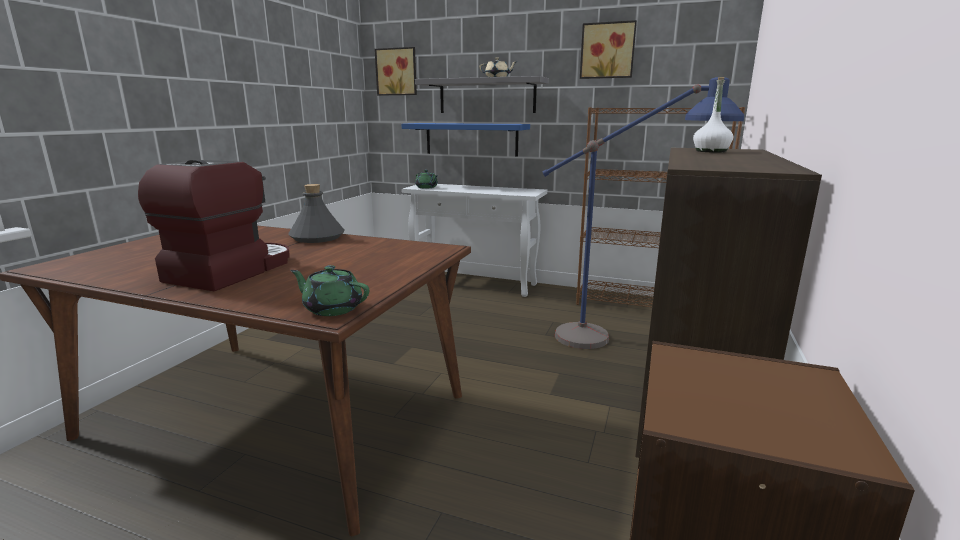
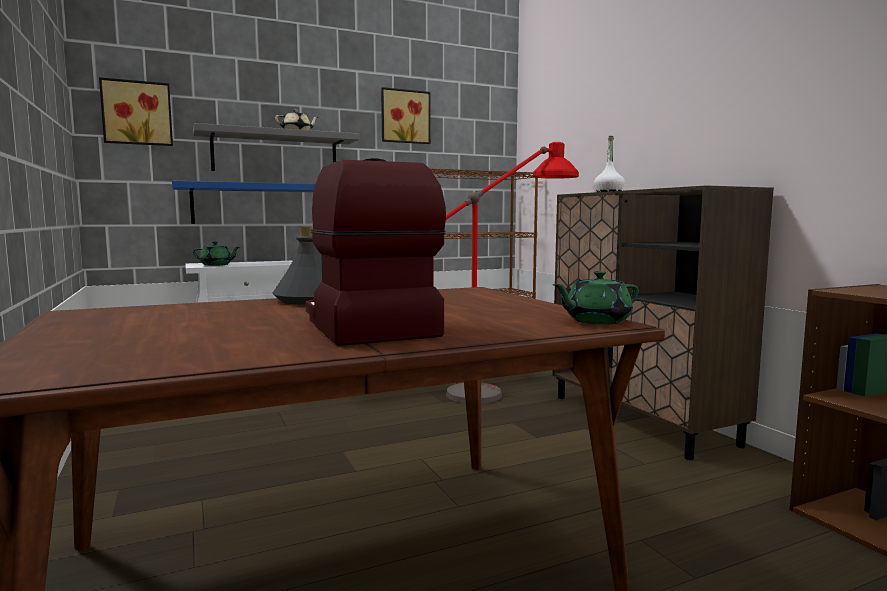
camera: 45 degrees left, 10 degrees down
(621, 341) = (506, 389): blue floor lamp -> red floor lamp

